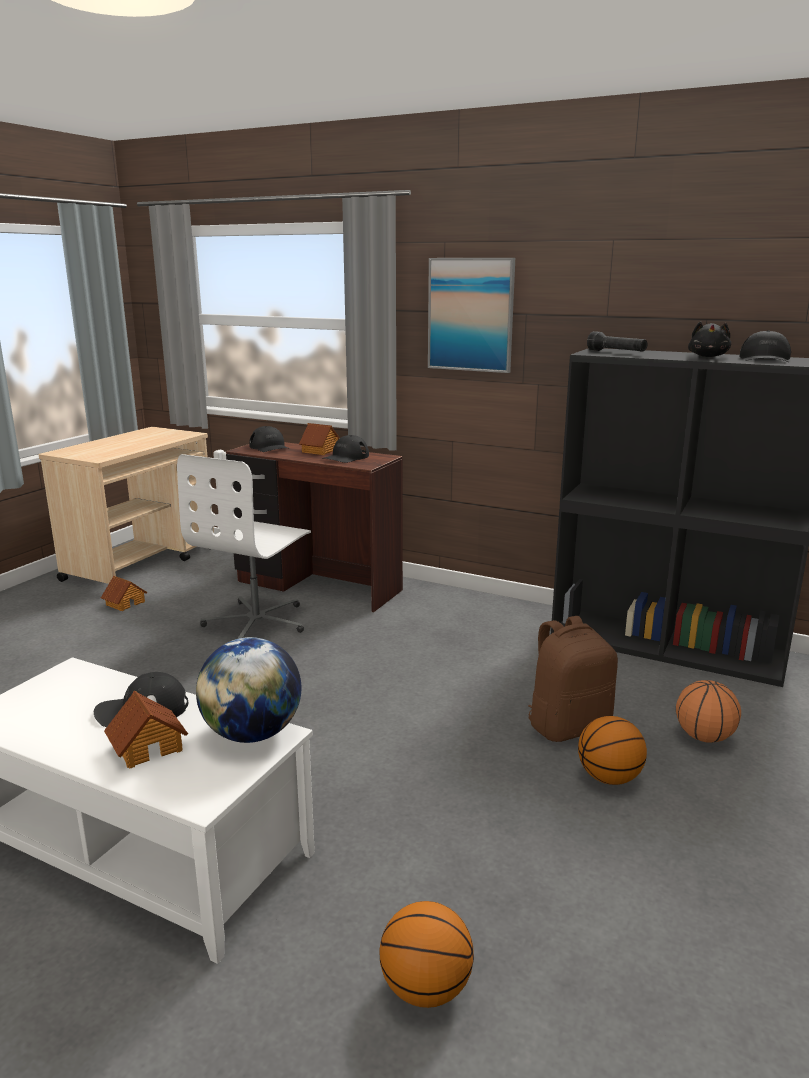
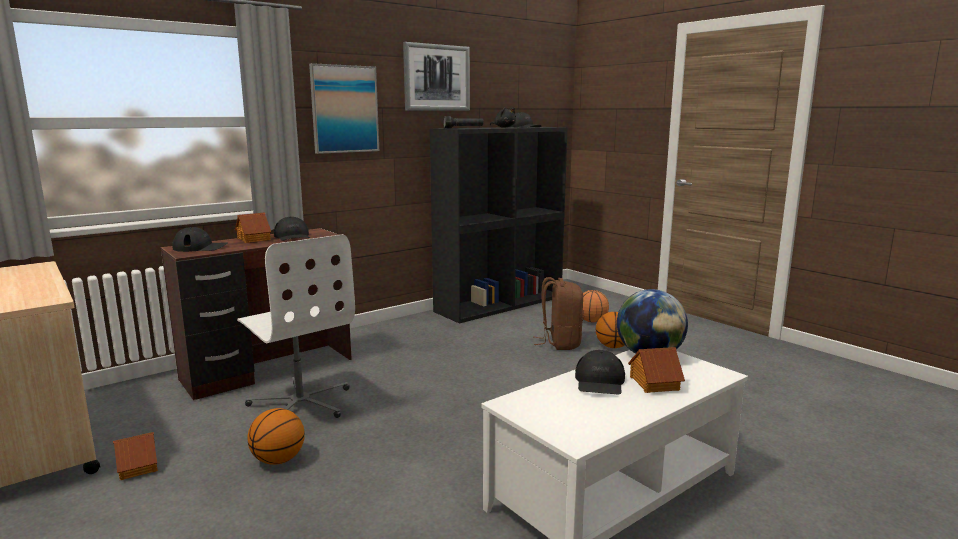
camera: 65 degrees left, 5 degrees down
(426, 988) = (756, 420): basketball -> basketball (279, 460)
(620, 269) = (437, 78): none -> picture

